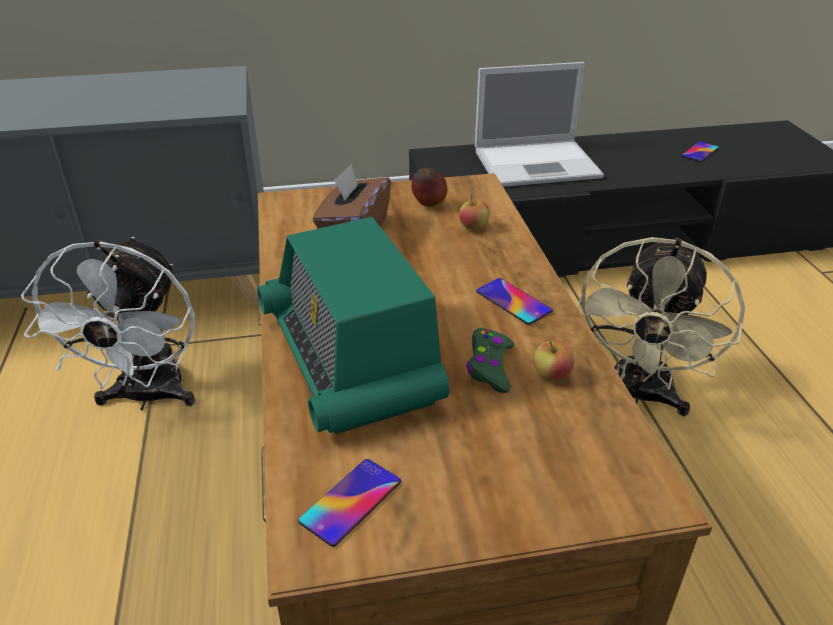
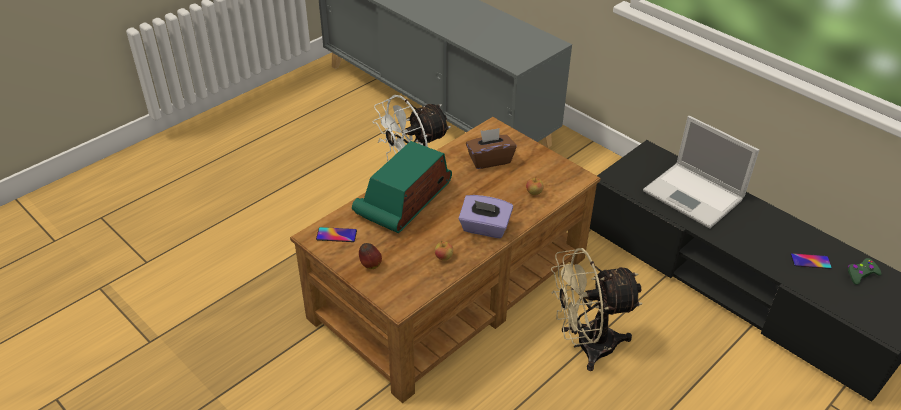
camera: 55 degrees right, 5 degrees up
(429, 206) = (538, 170): apple -> apple (370, 265)
(490, 367) = (433, 238): green game controller -> green game controller (861, 274)
(513, 301) = (484, 228): phone -> purple tissue box

